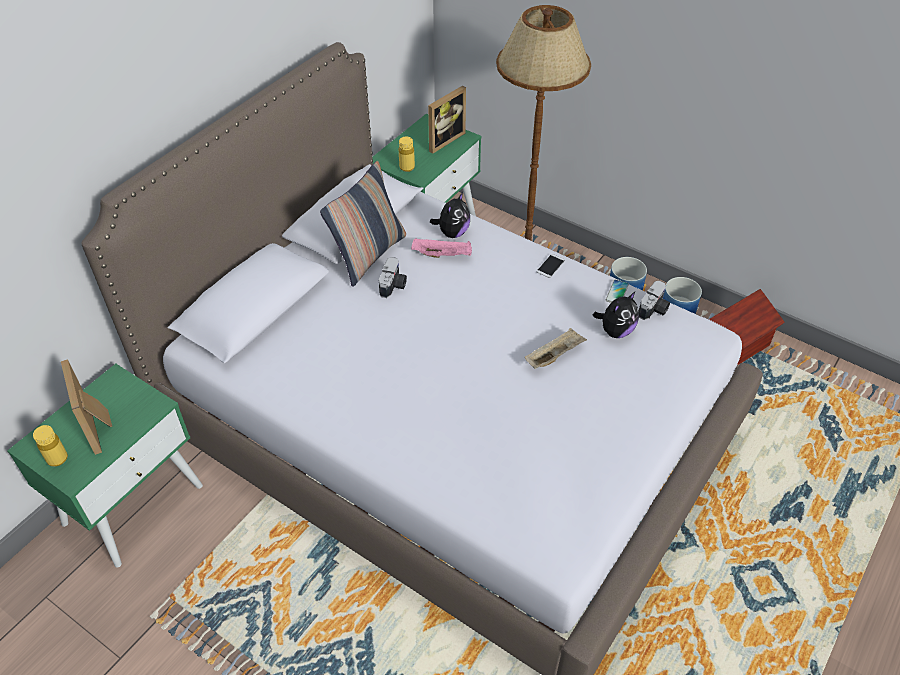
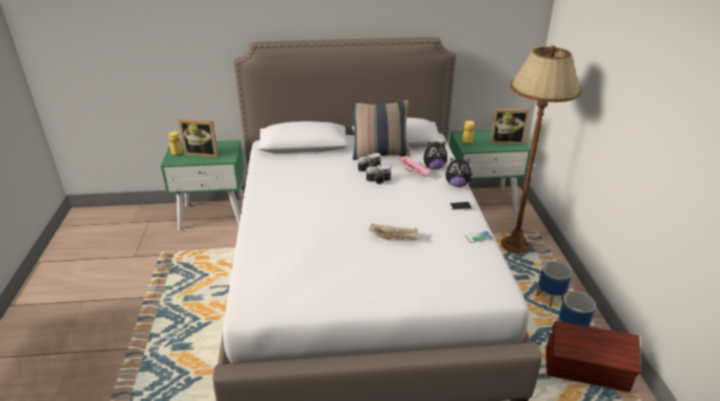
camera: 50 degrees right, 15 degrees down
(100, 426) = (203, 153): picture frame -> picture frame turned 105 degrees counterclockwise
(615, 331) = (446, 250): plush toy -> plush toy (457, 184)
(654, 310) = (487, 257): camera -> camera (378, 181)

